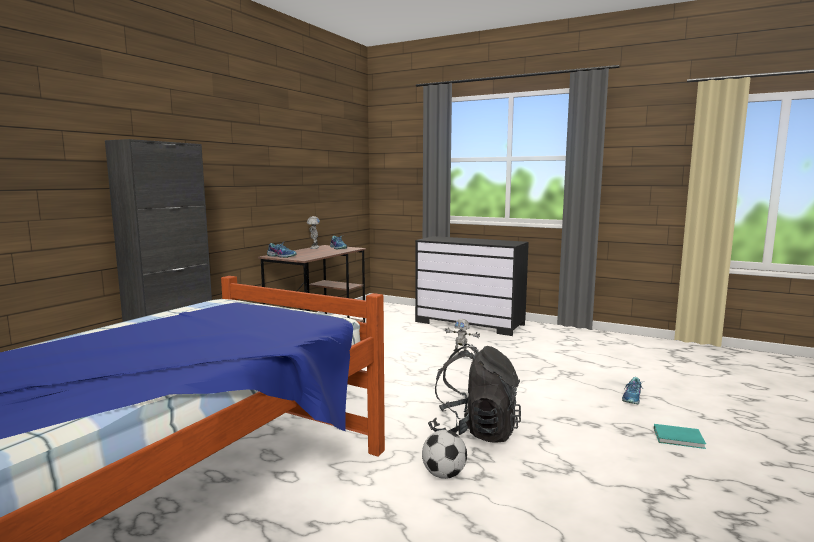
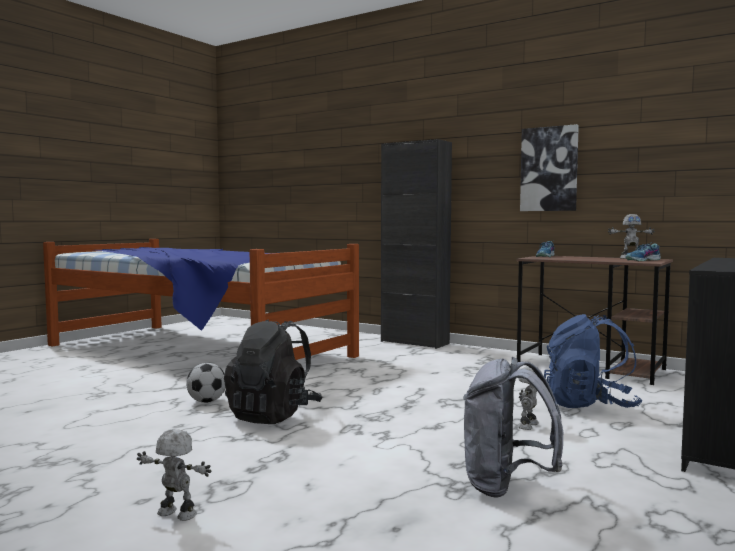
camera: 95 degrees right, 5 degrees down
(256, 180) = (549, 169): none -> picture
(413, 340) = (589, 405): none -> blue backpack
(559, 364) = (506, 487): none -> grey backpack
(632, 398) = (332, 517): shoe -> none
(680, 438) = (175, 515): turquoise book -> toy robot

